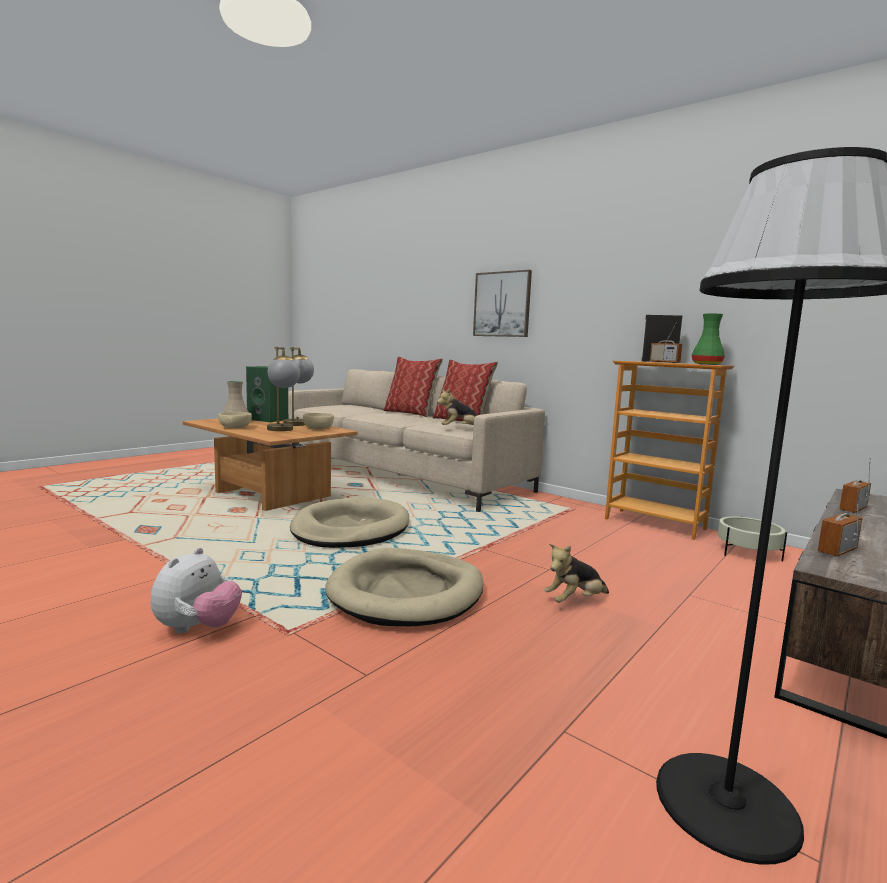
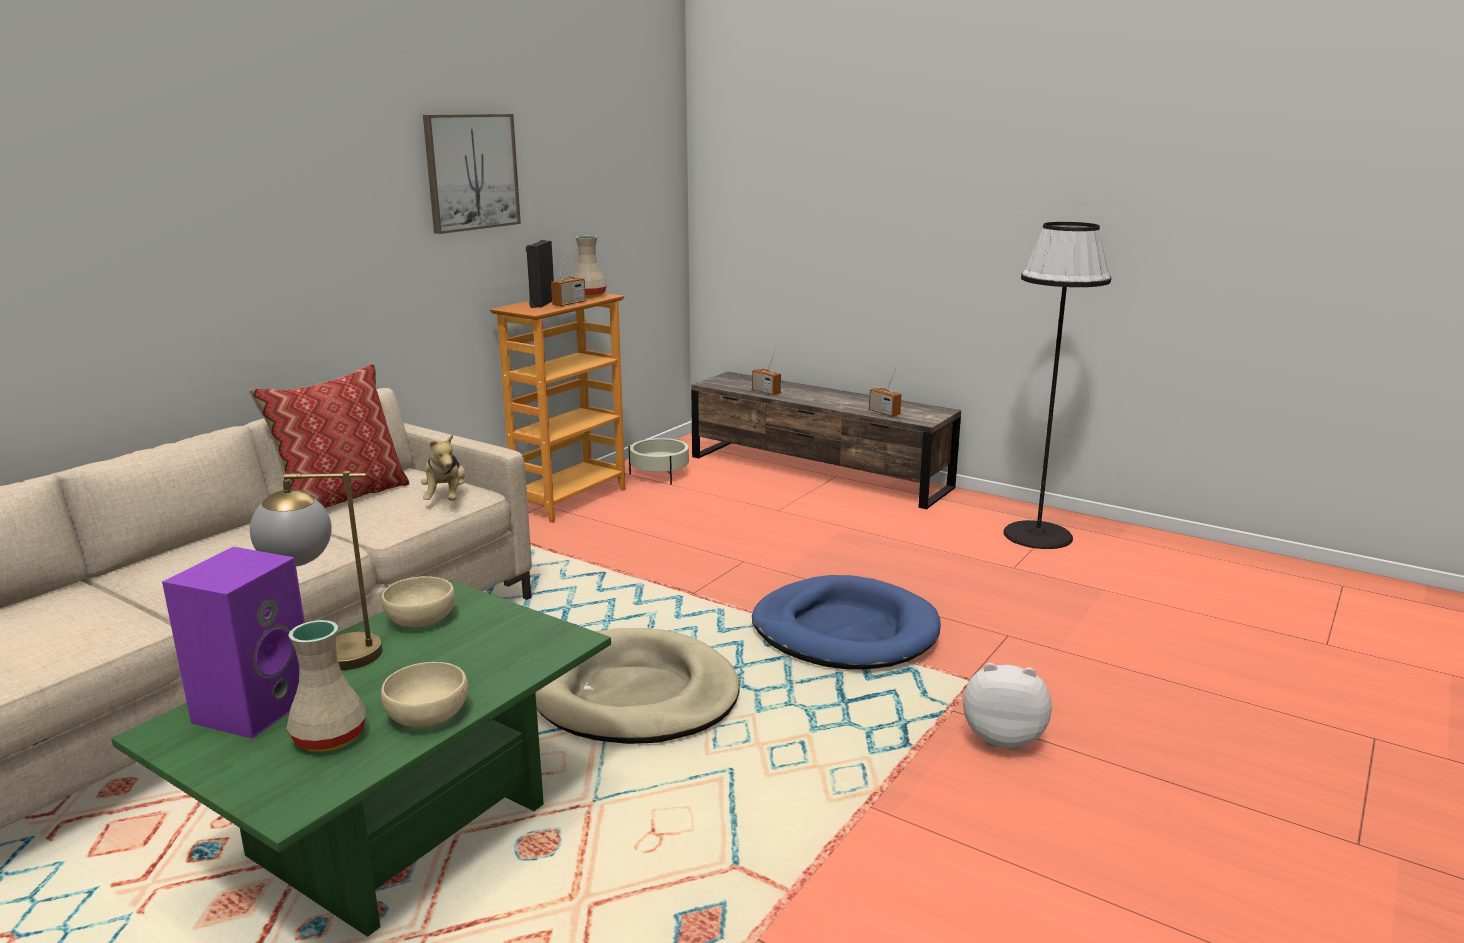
camera: 95 degrees left, 10 degrees up
(269, 419) = (255, 706): green speaker -> purple speaker
(269, 495) = (402, 836): brown coffee table -> green coffee table
(283, 430) = (465, 649): table lamp -> none
(407, 593) = (845, 631): beige dog bed -> blue dog bed
(411, 413) = (196, 544): pillow -> none
(502, 304) = (266, 249): picture -> picture (471, 172)
(575, 601) = (818, 553): plush toy -> none
(706, 364) = (588, 296): green vase -> beige vase

